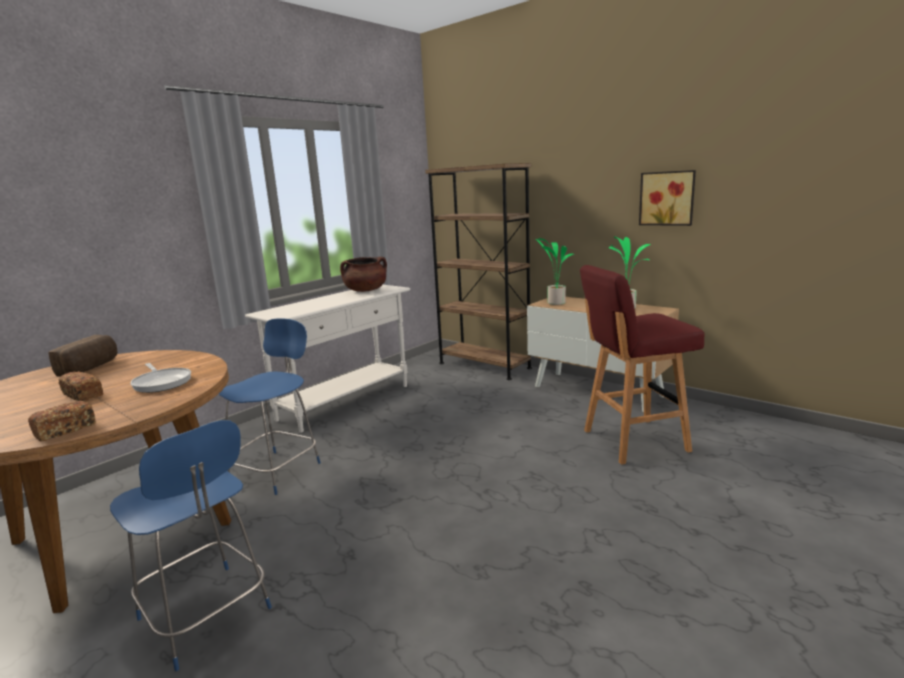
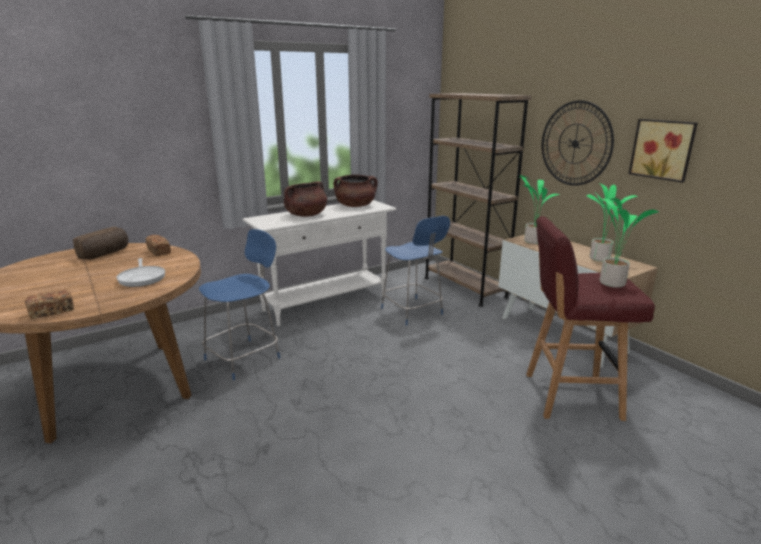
camera: 15 degrees right, 5 degrees up
(83, 395) = (84, 280): bread -> bread (159, 251)
(207, 616) = (140, 474): blue chair -> blue chair (413, 312)
(318, 303) = (306, 215): none -> brown cooking pot
(581, 204) = (575, 143): none -> wall clock
(657, 320) = (610, 283): none -> potted plant

